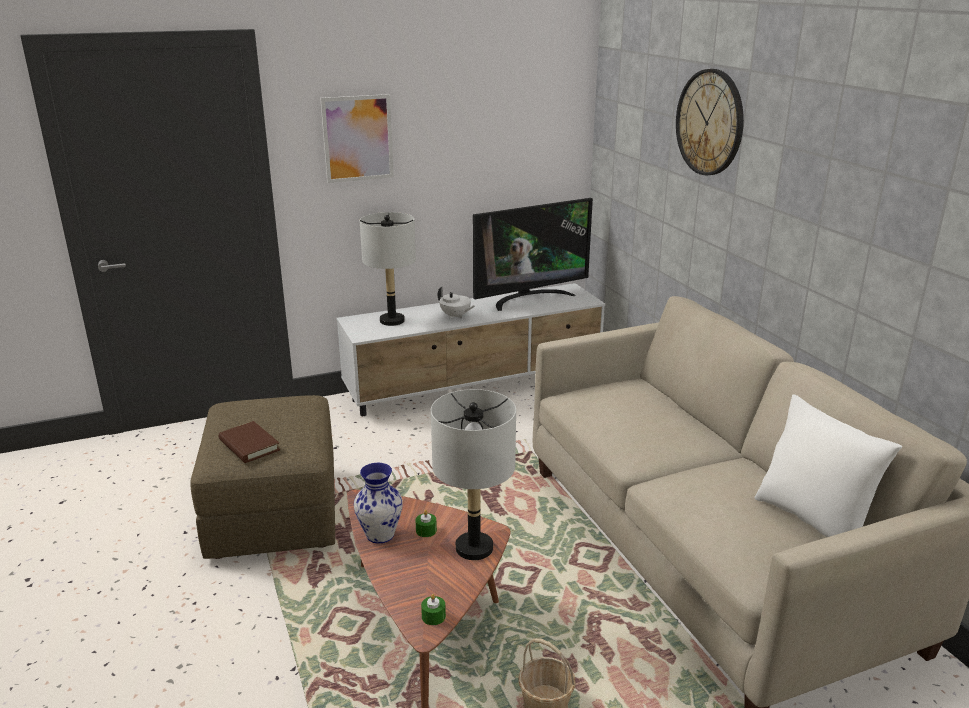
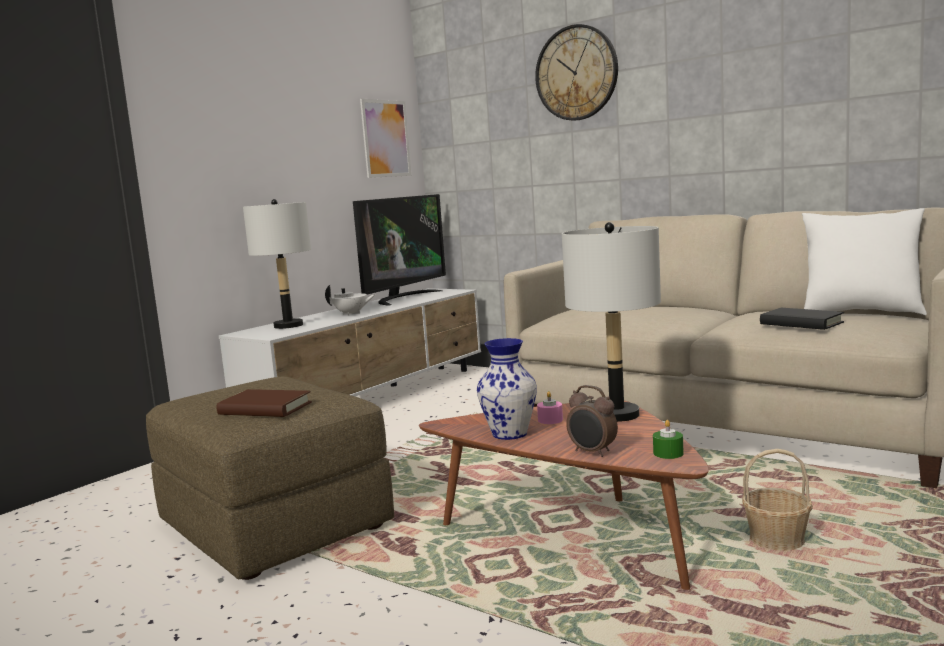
camera: 30 degrees left, 15 degrees down
(358, 138) = (224, 122): picture -> picture (385, 138)
(393, 587) = (592, 452): none -> alarm clock
(426, 530) = (550, 420): green candle -> pink candle
(718, 515) = (801, 323): none -> black book

